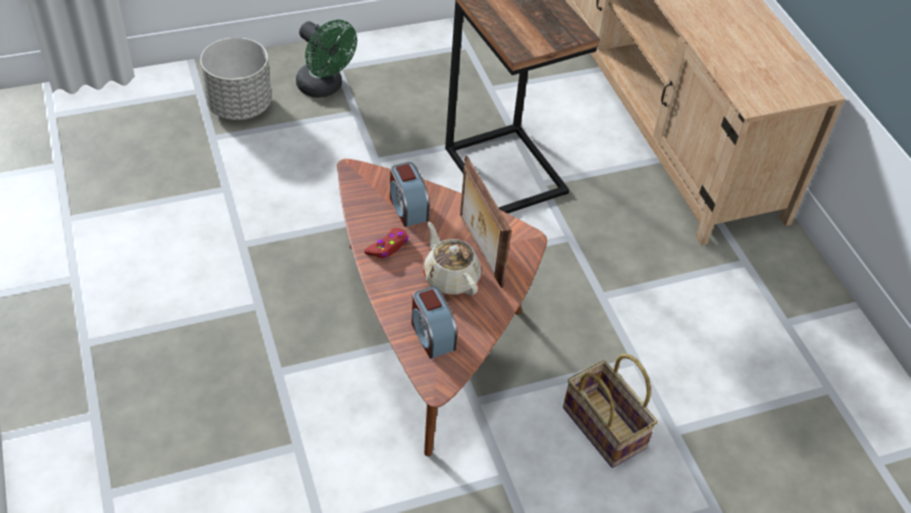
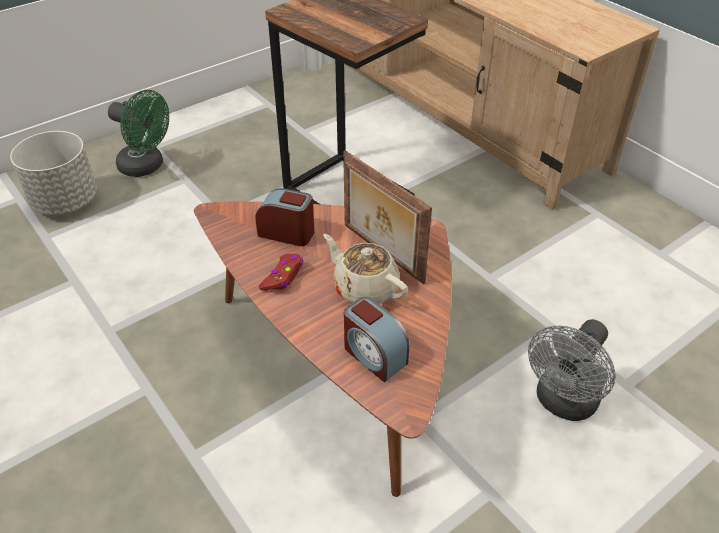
camera: 15 degrees left, 5 degrees down
(407, 207) = (287, 233): alarm clock -> alarm clock turned 150 degrees clockwise
(606, 428) = (562, 403): basket -> grey fan

